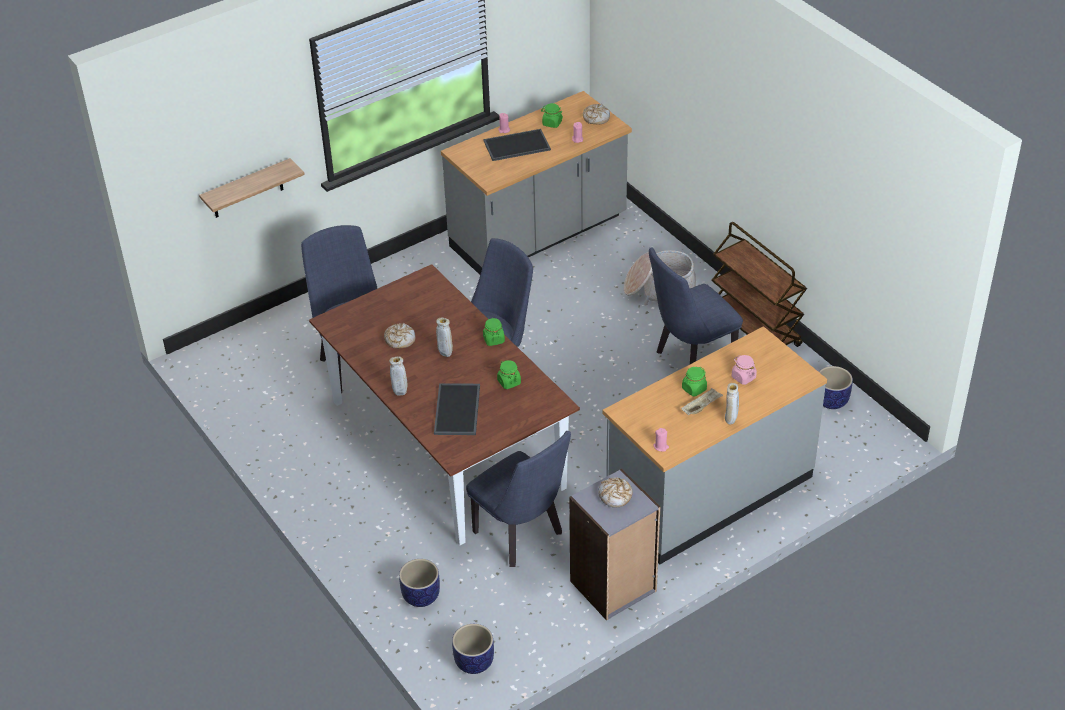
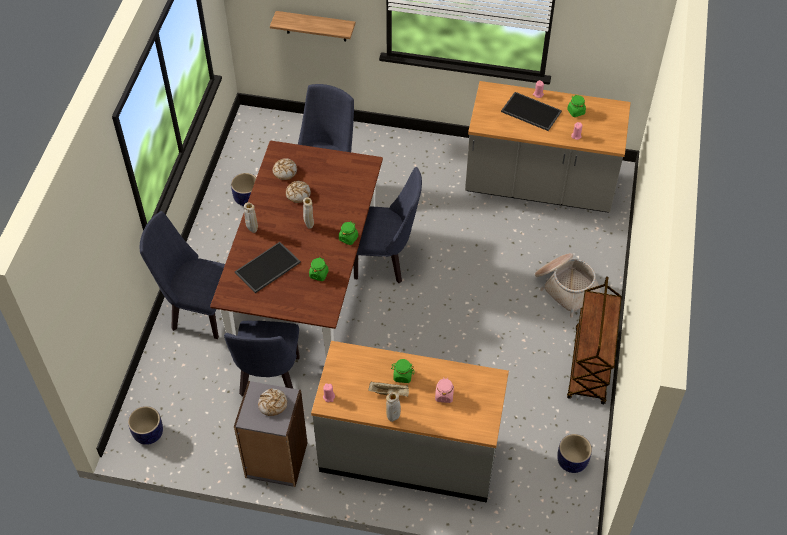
camera: 45 degrees right, 10 degrees up
(420, 596) = (174, 367): planter -> planter (247, 199)
(596, 118) = (610, 129): bread -> bread (285, 171)
(690, 361) = (517, 353): blue chair -> blue chair (197, 312)

